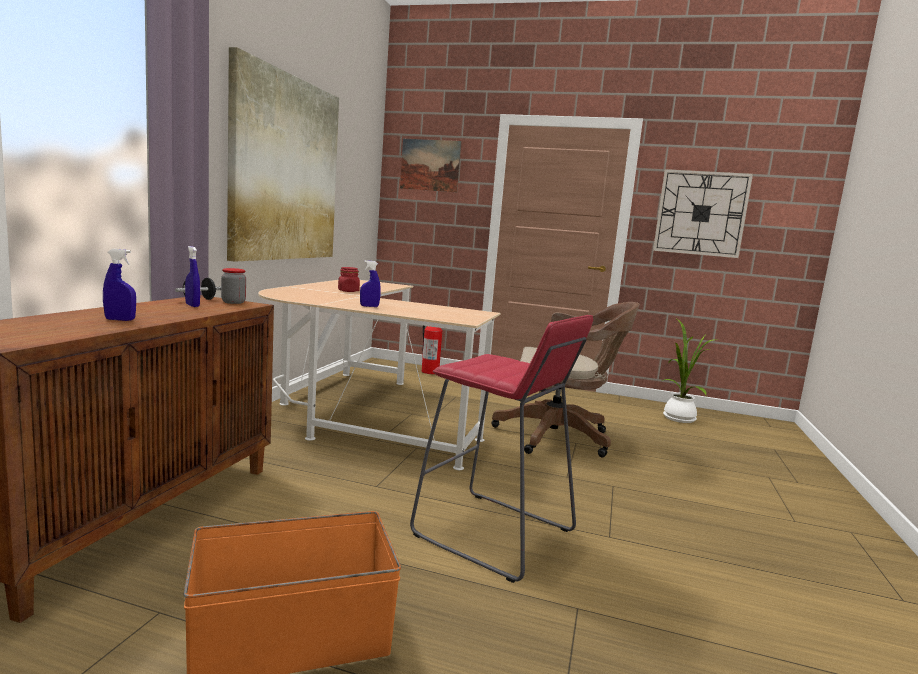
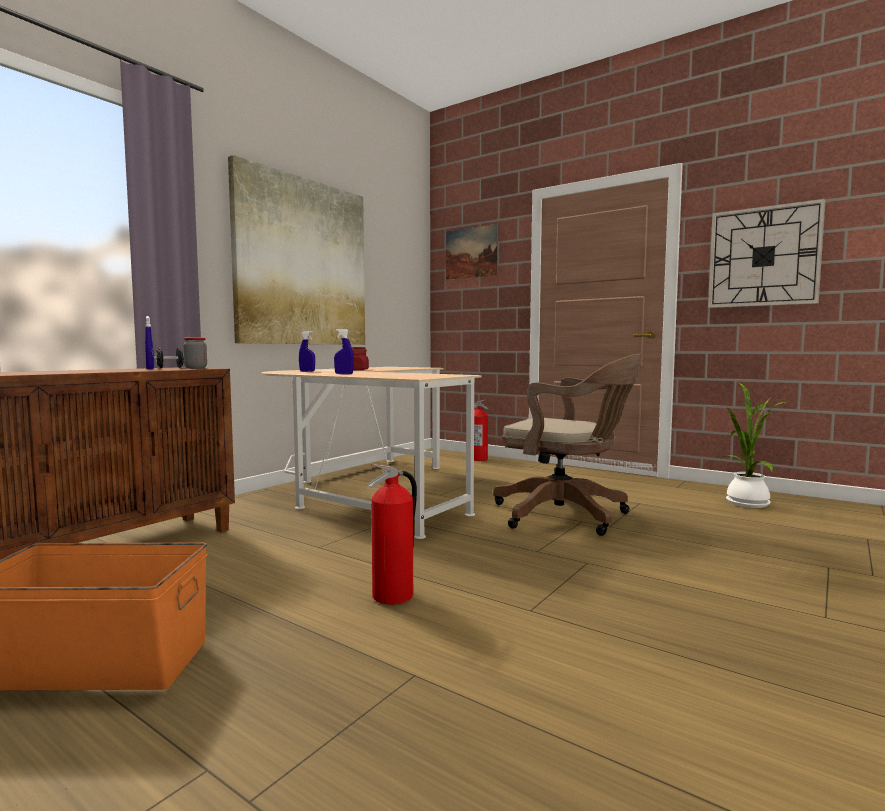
camera: 20 degrees right, 5 degrees down
(120, 320) = (53, 372): blue spray bottle -> blue spray bottle (307, 371)
(494, 534) = (394, 596): red stool -> fire extinguisher

